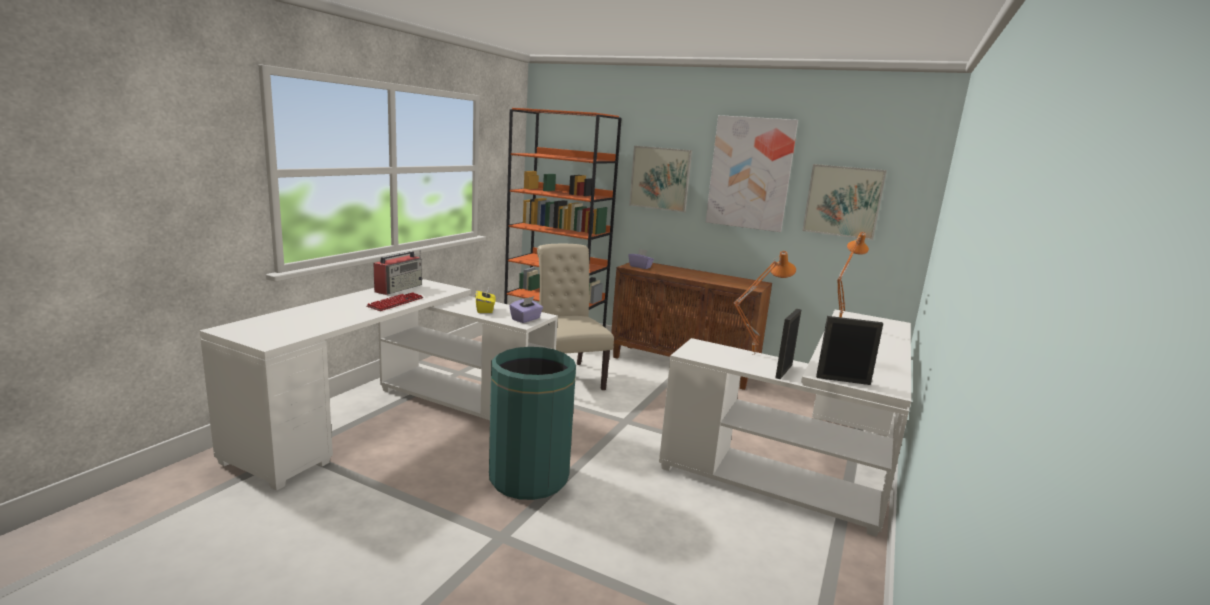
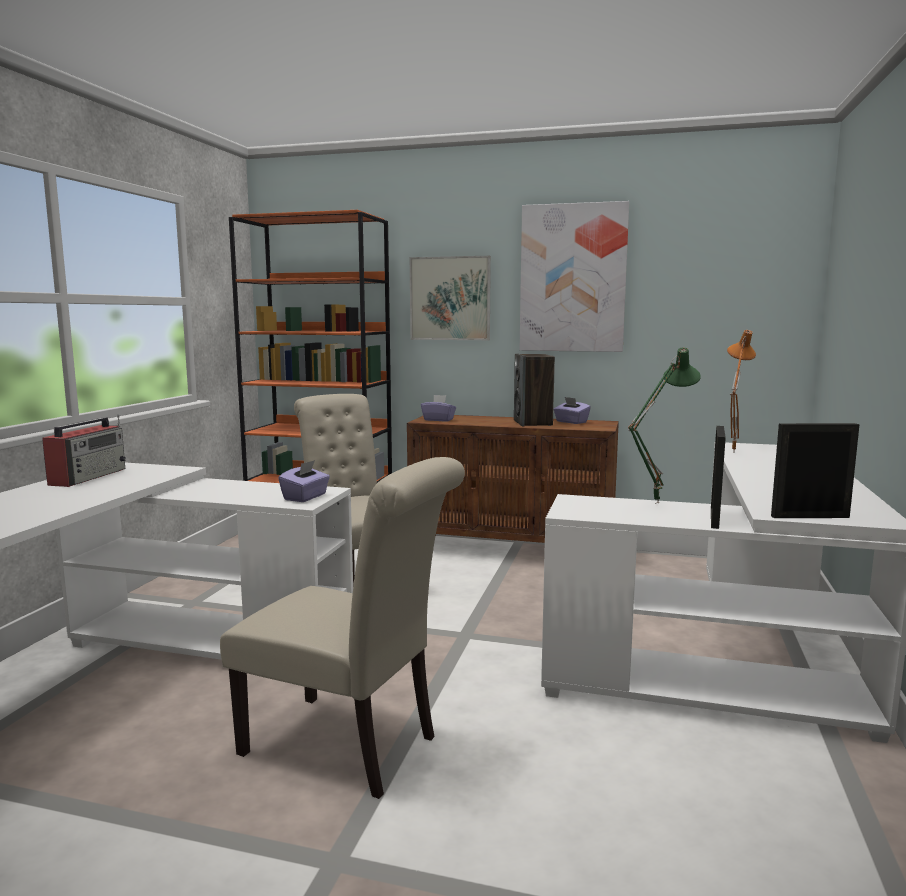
camera: 10 degrees left, 5 degrees down
(396, 303) = (88, 495): keyboard -> none
(485, 309) = (236, 492): yellow tissue box -> none
(528, 478) = (349, 747): green trash can -> beige chair
(706, 277) = (533, 423): none -> speaker
(735, 280) = (571, 422): none -> purple tissue box
(752, 353) = (654, 502): orange table lamp -> green table lamp
(843, 201) = (699, 302): picture -> none

